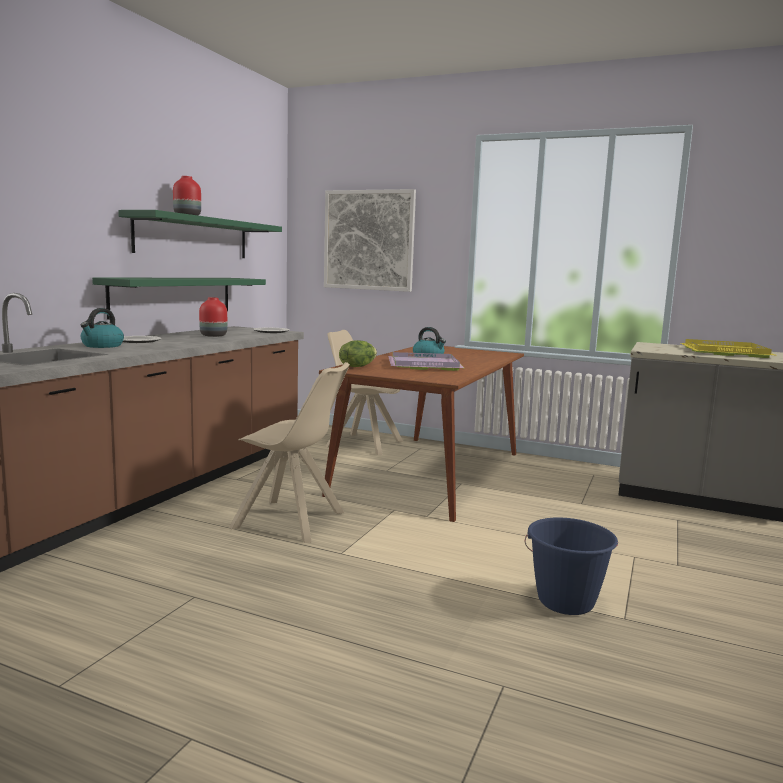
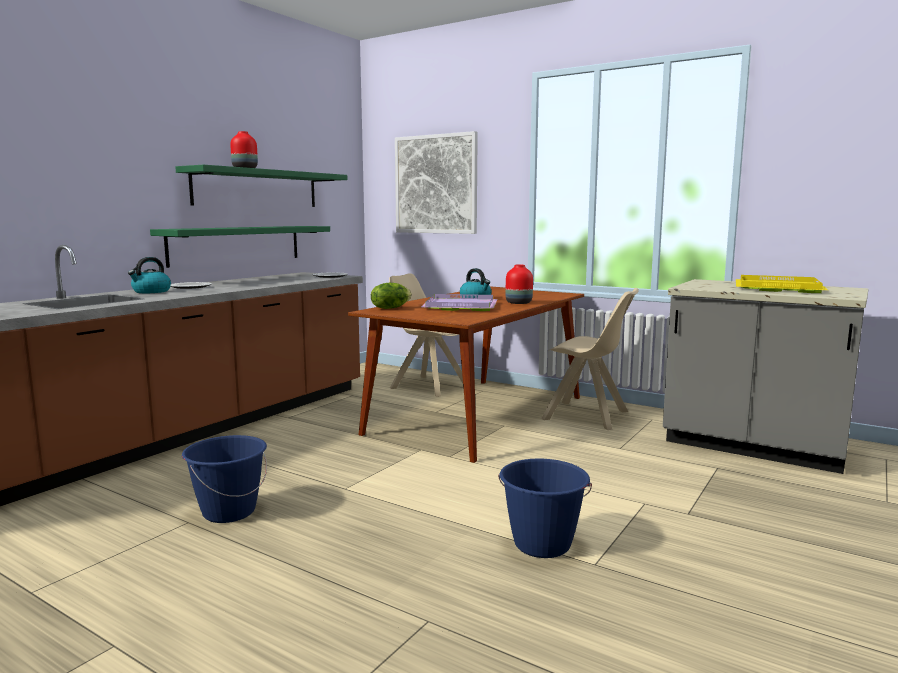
camera: 10 degrees right, 0 degrees up
(214, 336) = (268, 281): red vase -> red vase (519, 303)
(232, 583) = (229, 512): none -> blue bucket
(291, 521) = (316, 457): beige chair -> beige chair (588, 416)

